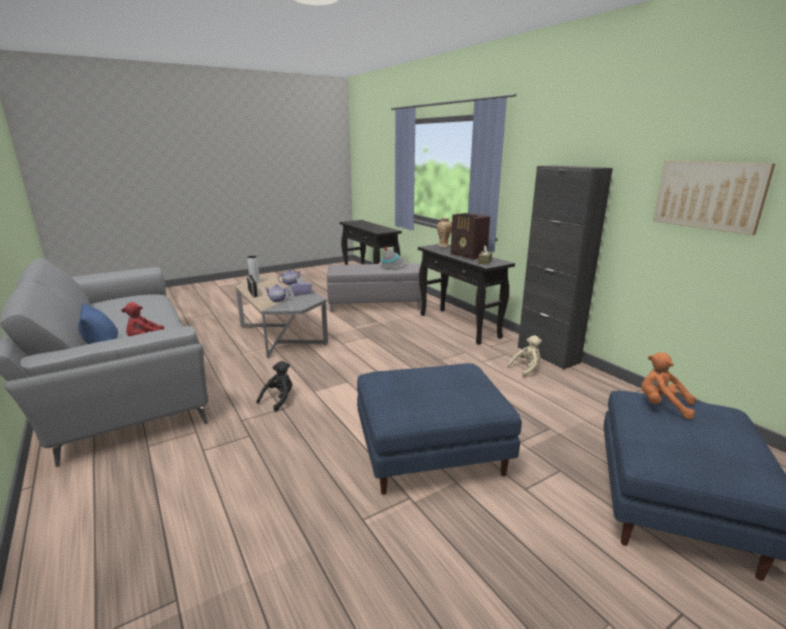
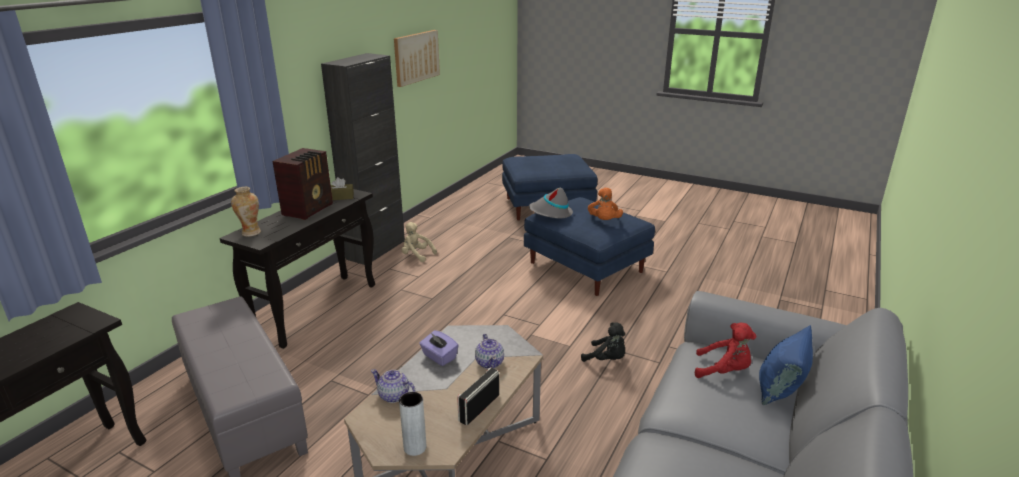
camera: 120 degrees left, 5 degrees up
(279, 399) = (606, 359): black plush toy -> black plush toy turned 150 degrees counterclockwise
(392, 266) = (208, 332): grey hat -> grey hat (550, 213)
(662, 405) = (530, 167): orange plush toy -> orange plush toy (604, 221)

